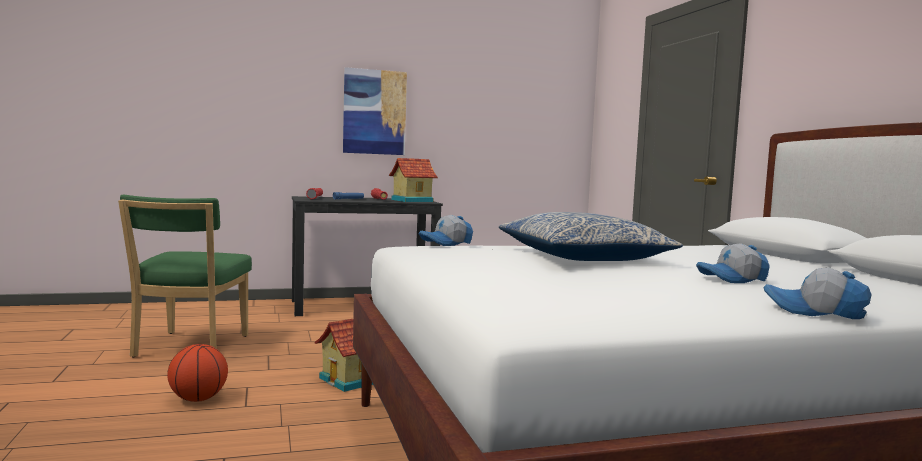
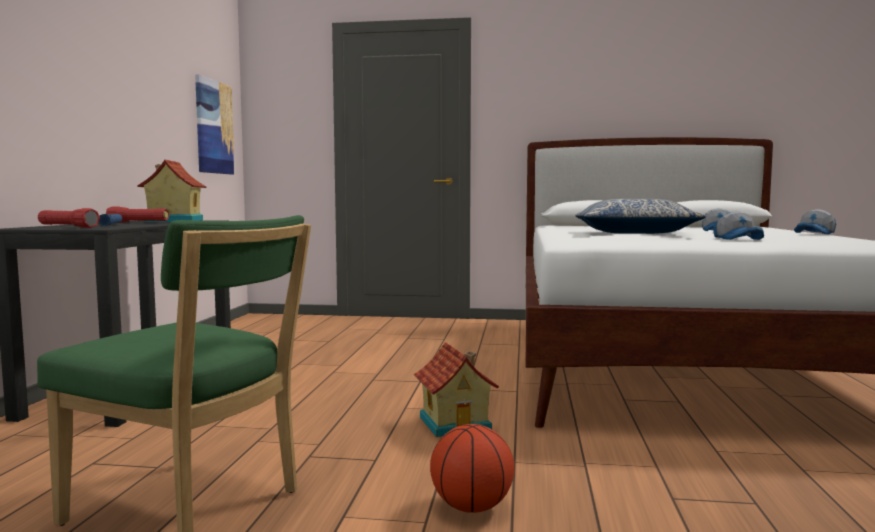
camera: 65 degrees left, 0 degrees up
(374, 112) = (73, 87): picture -> picture (214, 127)
(446, 243) = (572, 236): cap -> cap (738, 239)

